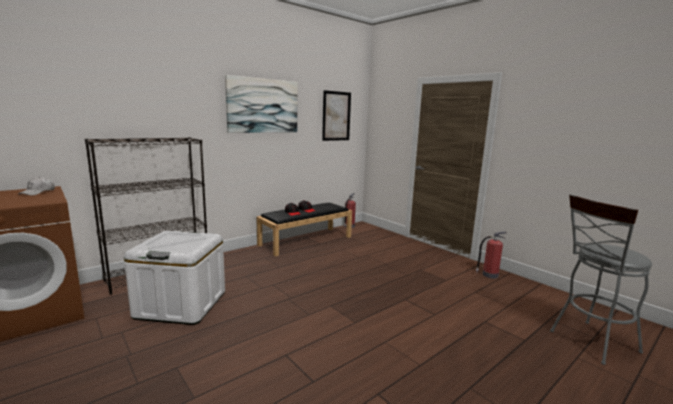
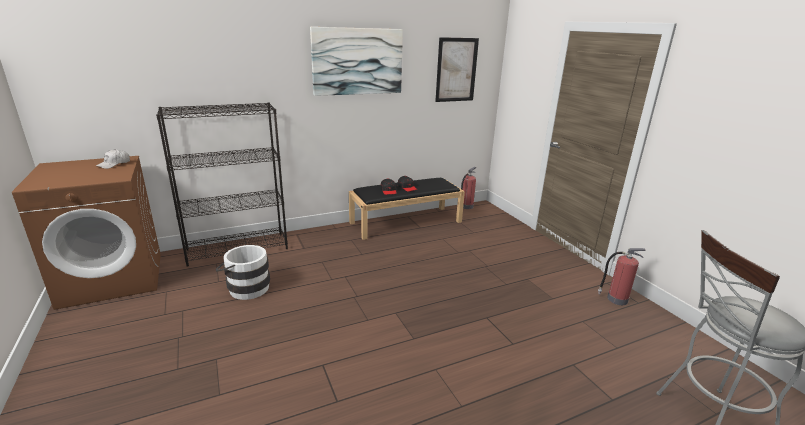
camera: 15 degrees right, 10 degrees up
(181, 304) = (246, 288): white storage box -> white bucket

